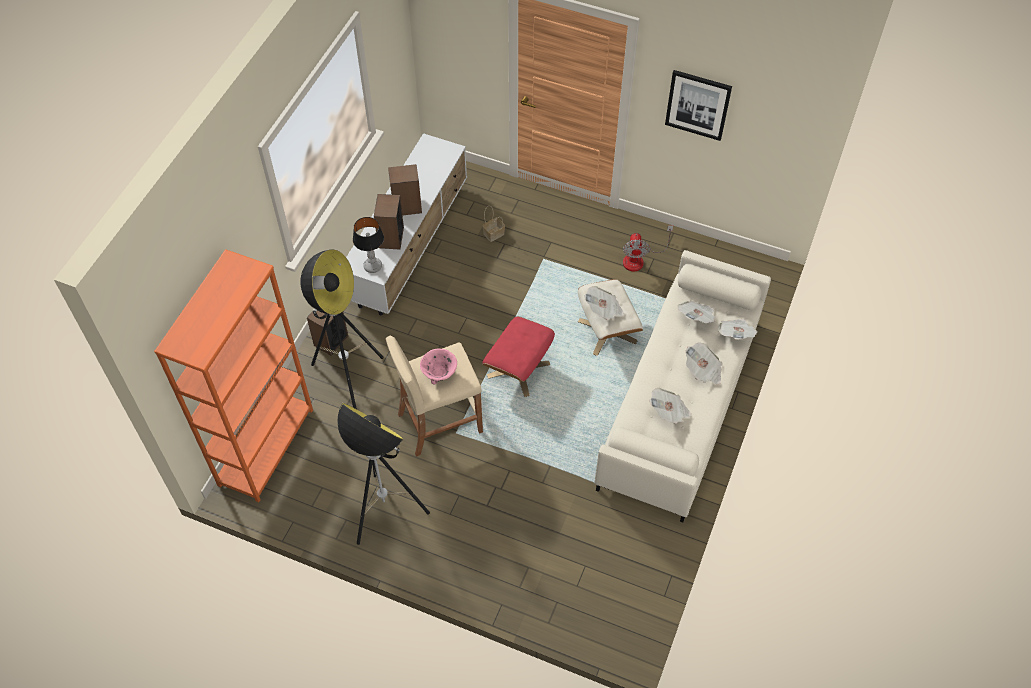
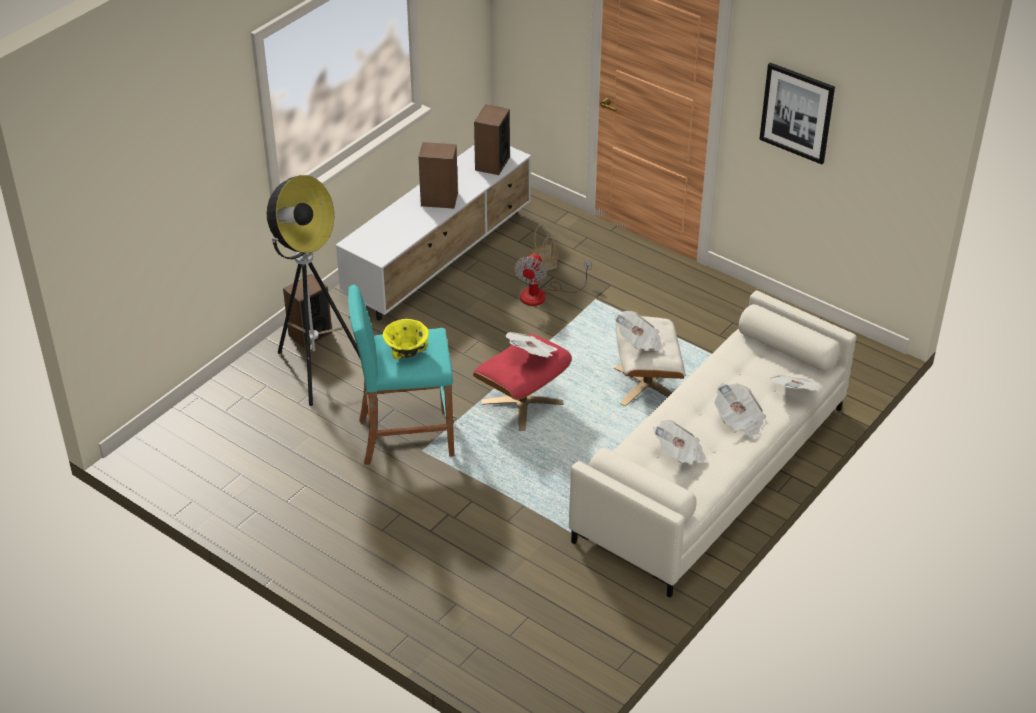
camera: 15 degrees right, 15 degrees down
(266, 447) = (193, 422): orange bookcase -> none
(373, 266) = (376, 248): table lamp -> none
(385, 512) = (305, 513): floor lamp -> none
(391, 237) = (408, 225): speaker -> speaker (492, 163)
(439, 374) = (406, 351): pink bowl -> yellow bowl
(439, 423) = (405, 437): beige stool -> turquoise stool
(639, 259) = (714, 319): fan -> fan (542, 295)
(697, 317) = (751, 367): newspaper -> newspaper (532, 355)

